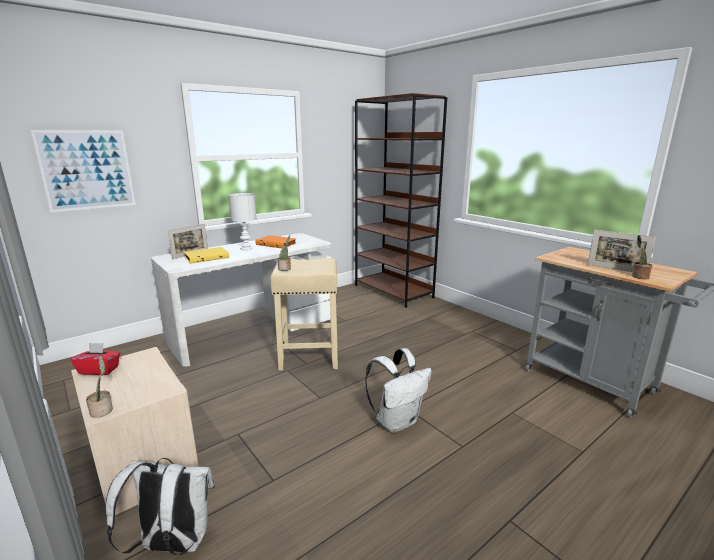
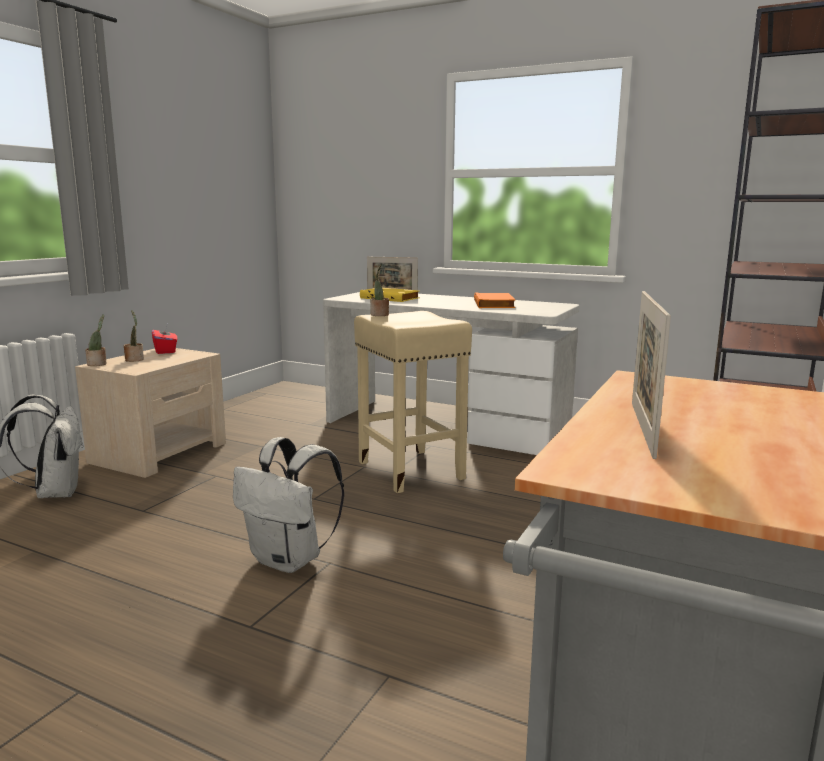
camera: 65 degrees right, 5 degrees down
(87, 170) = (343, 185): picture -> none
(247, 248) = (451, 301): white table lamp -> none
(638, 276) = (597, 448): potted plant -> potted plant (135, 359)

